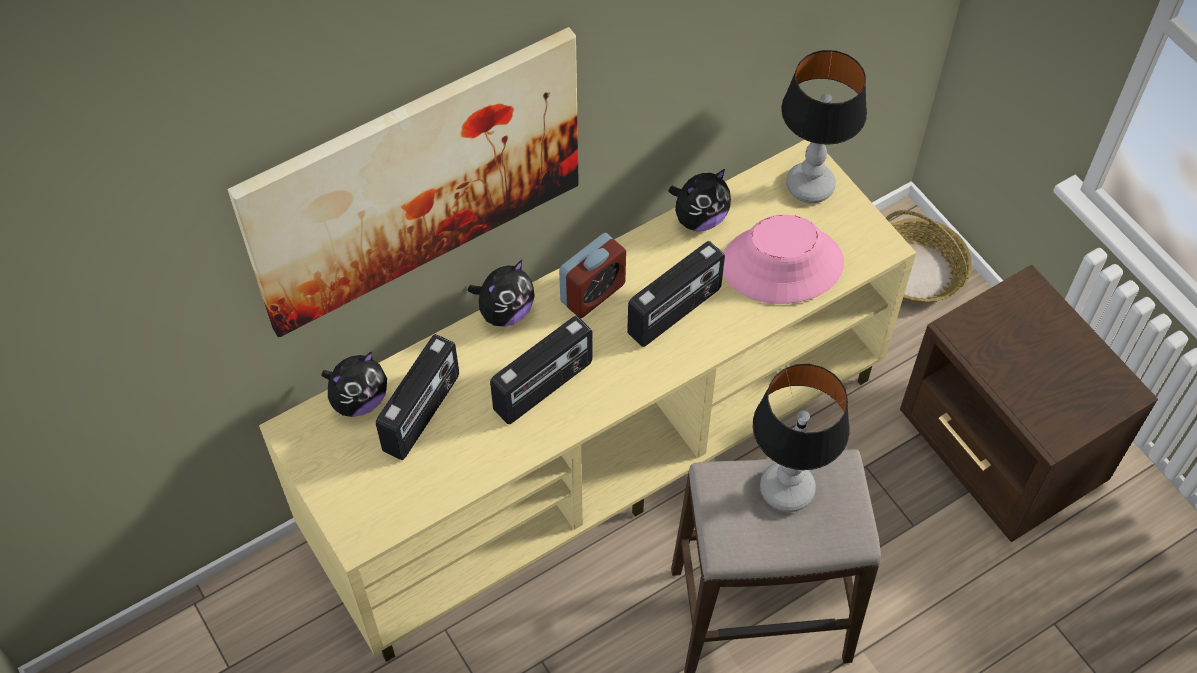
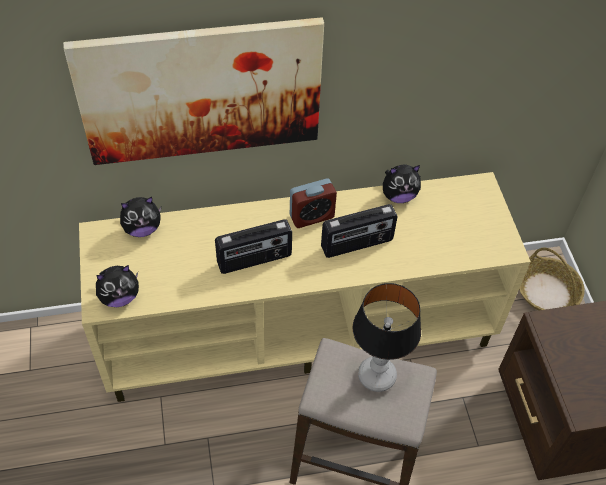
camera: 20 degrees right, 5 degrees down
(423, 414) = (175, 249): radio -> none
(505, 312) = (253, 209): plush toy -> plush toy (119, 297)
(782, 265) = (438, 240): pink hat -> none
(811, 185) = (479, 200): table lamp -> none

